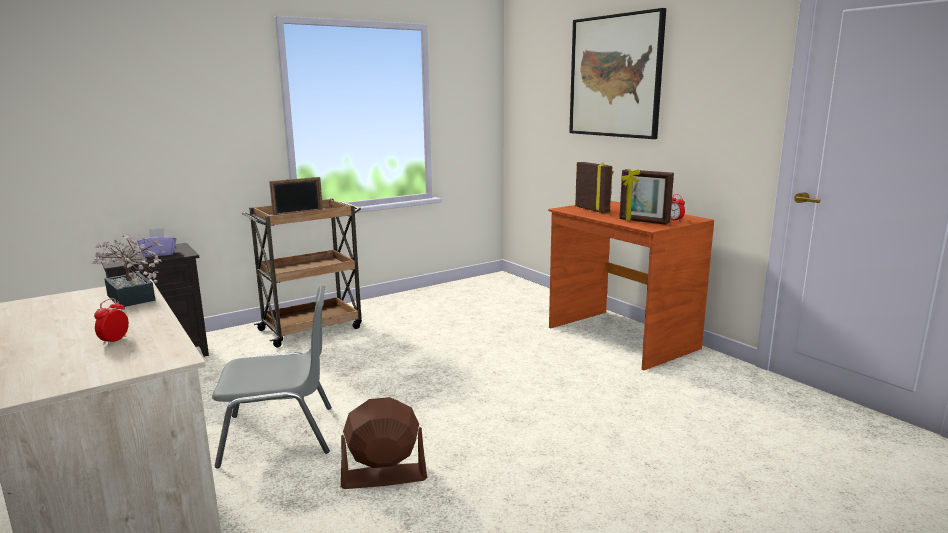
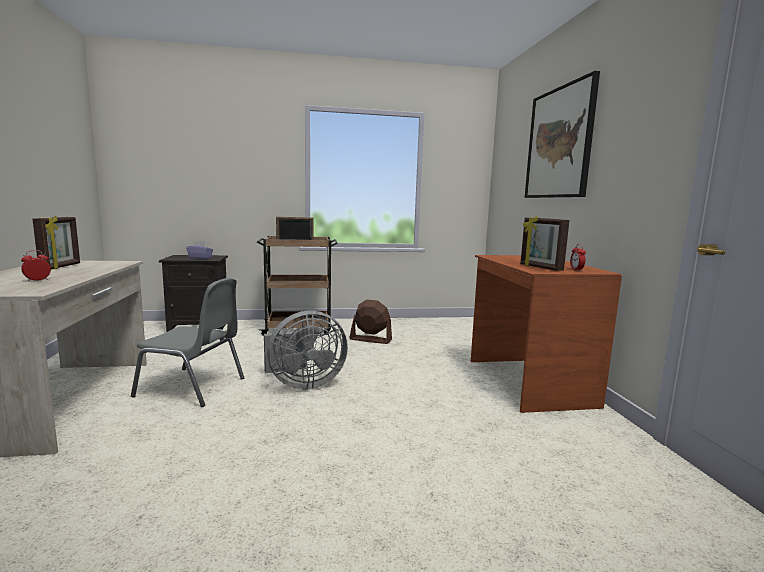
camera: 25 degrees right, 5 degrees down
(132, 300) = (104, 267): potted plant -> none
(383, 476) = (214, 433): brown fan -> brown fan (370, 339)
(408, 396) = (303, 384): none -> grey fan
(592, 210) = (512, 258): picture frame -> picture frame (61, 267)

